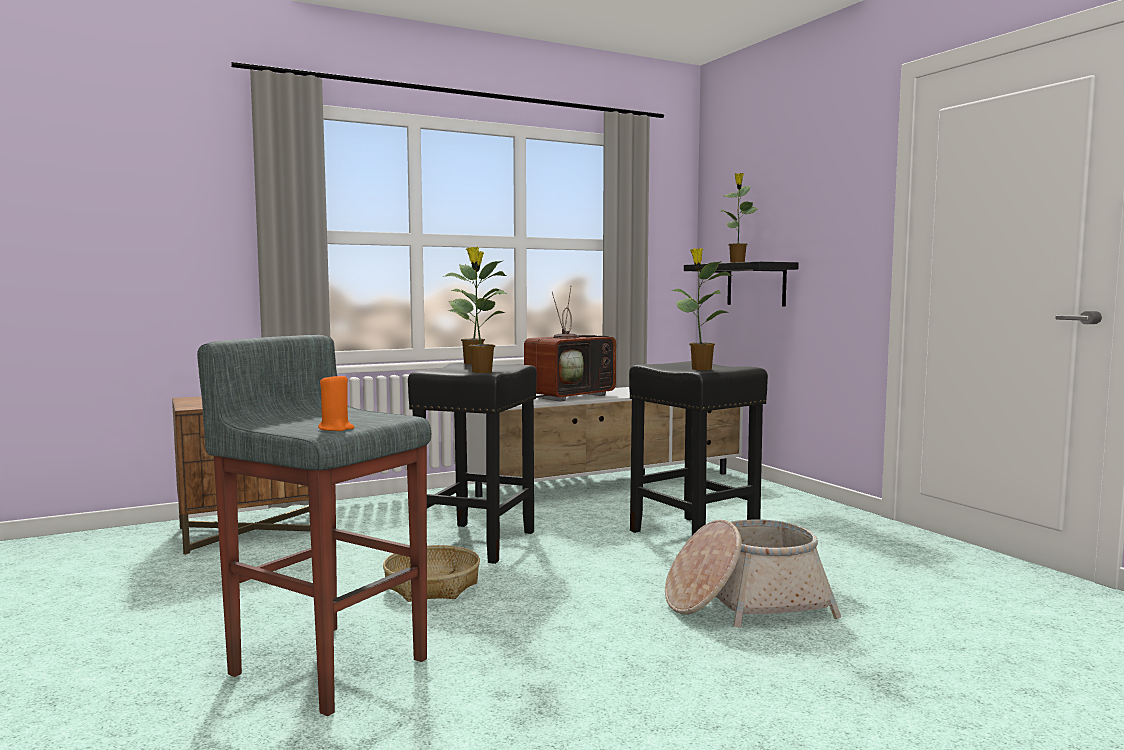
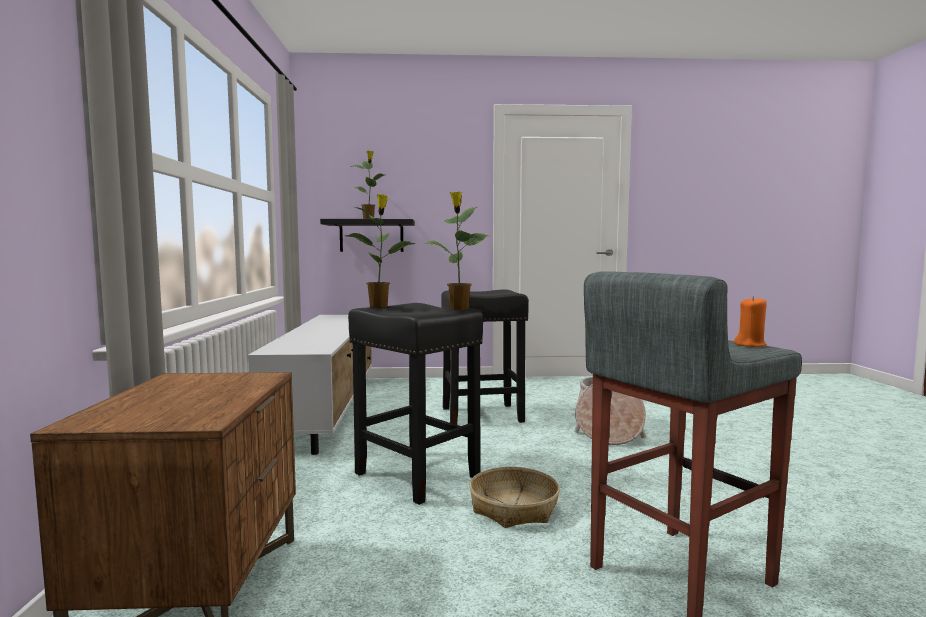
camera: 65 degrees left, 0 degrees up
(570, 396) = (318, 336): television -> none
(700, 369) = (508, 292): potted plant -> none

